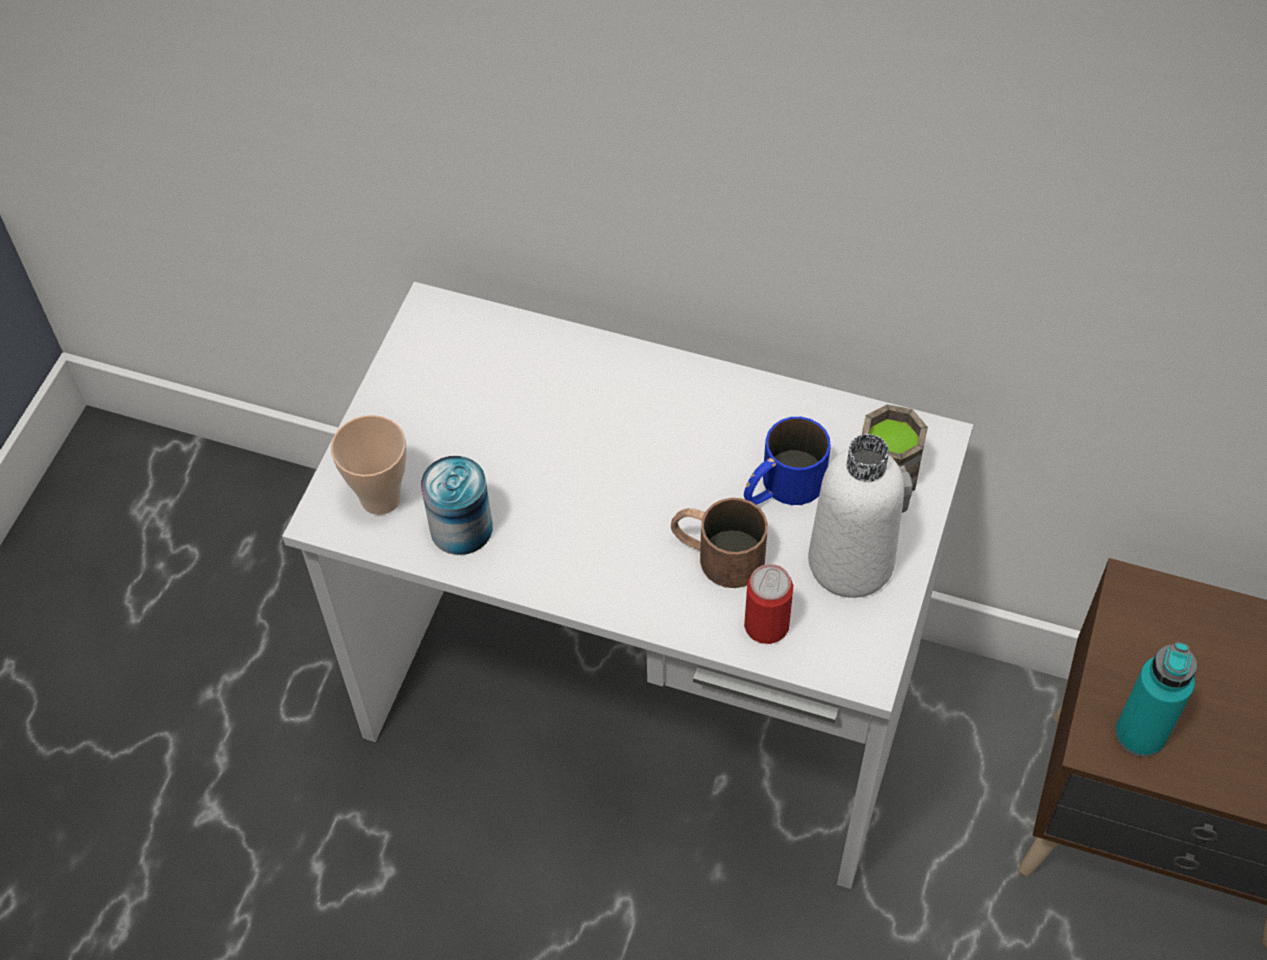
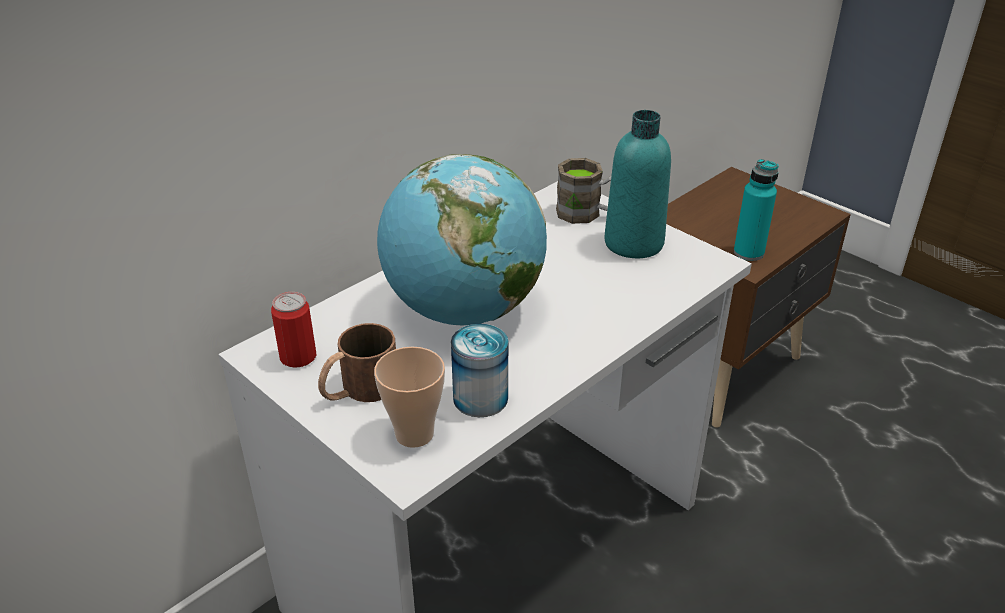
camera: 65 degrees left, 20 degrees down
(600, 447) = (464, 311): none -> globe
(716, 554) = (591, 289): brown mug -> brown mug (358, 389)
(766, 625) = (661, 287): can -> can (298, 357)
(781, 487) = (558, 250): blue mug -> none
(850, 562) = (634, 243): white bottle -> turquoise bottle

